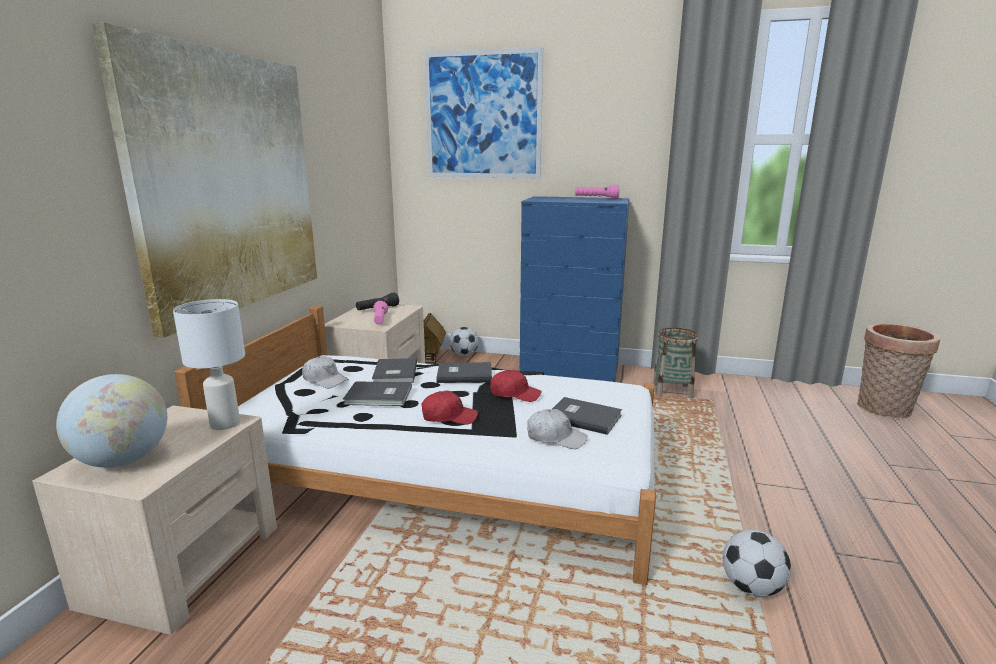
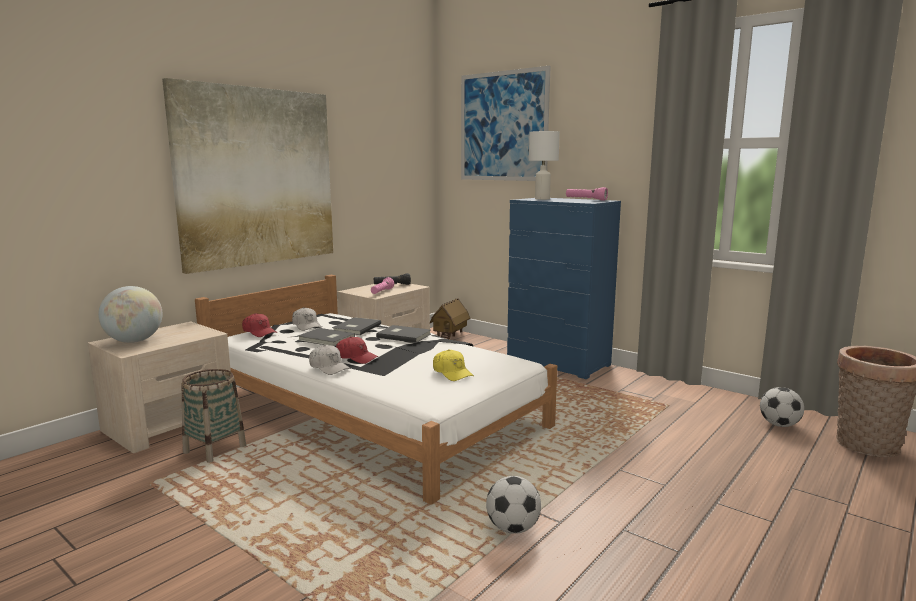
camera: 25 degrees right, 5 degrees down
(225, 424) = (203, 333): white table lamp -> white table lamp (542, 199)
(464, 355) = (480, 339): football -> football (779, 425)
(514, 394) = (422, 352): red cap -> red cap (259, 332)
(555, 438) = (410, 381): white cap -> white cap (329, 367)
(583, 417) = (452, 373): grey book -> yellow cap
(672, 391) = (637, 392): basket -> basket (215, 449)

